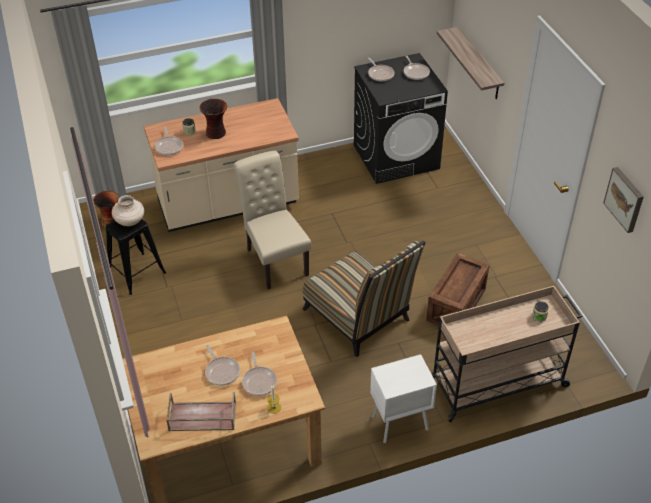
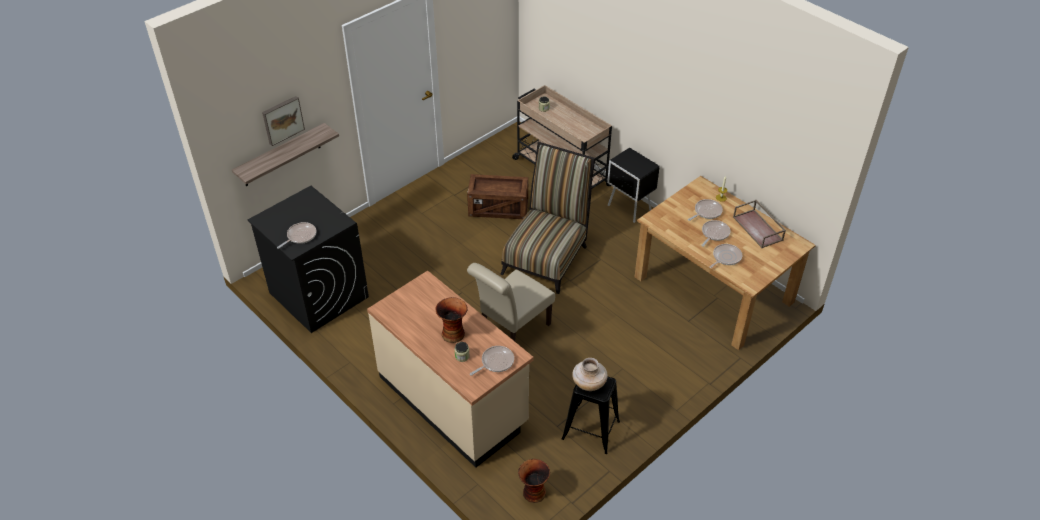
camera: 115 degrees left, 0 degrees up
(398, 423) = (629, 209): white nightstand -> black nightstand
(415, 73) = (287, 212): frying pan -> frying pan (725, 257)
(625, 199) = (478, 24): picture -> picture (282, 120)

